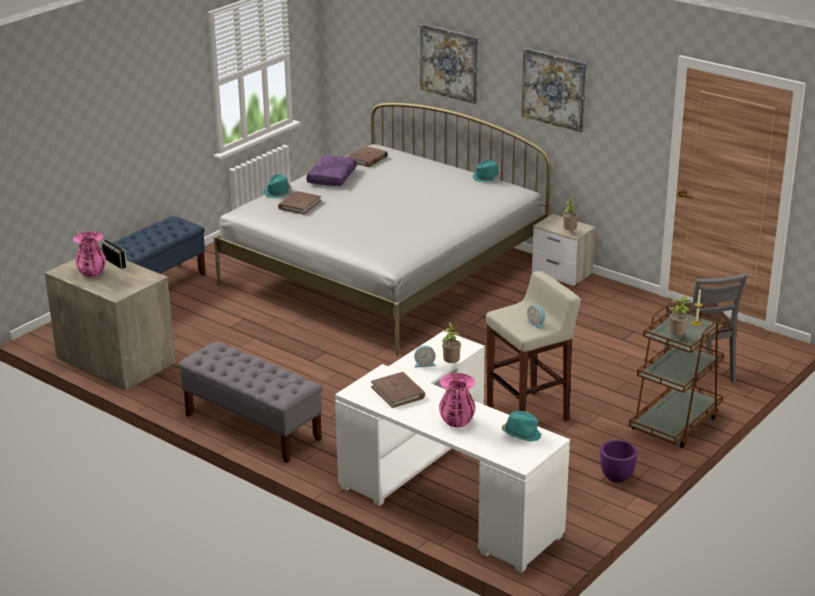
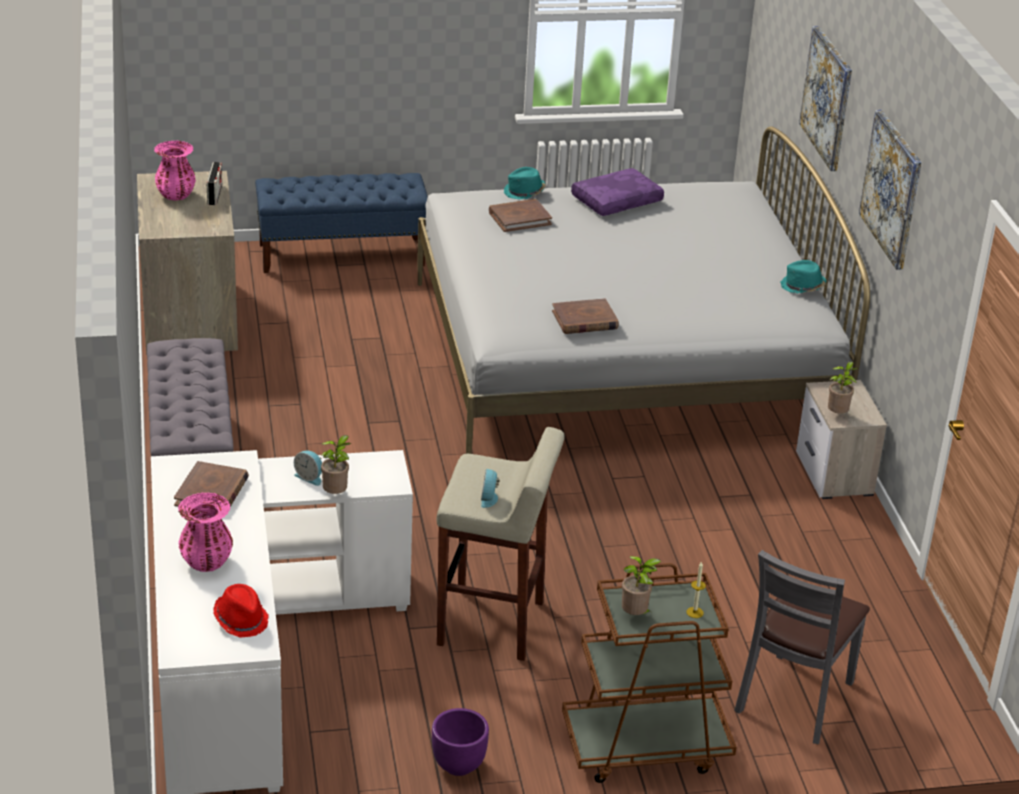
camera: 40 degrees right, 5 degrees up
(367, 159) = (699, 196): brown book -> brown book (585, 320)
(521, 434) = (241, 620): turquoise hat -> red hat

